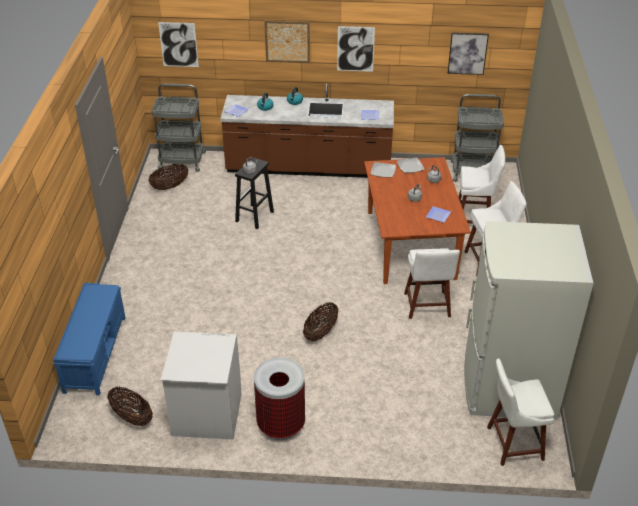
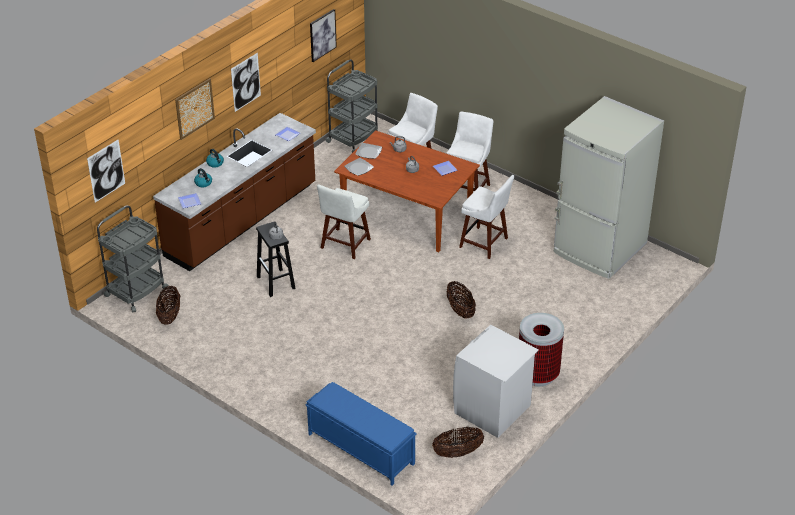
camera: 55 degrees left, 0 degrees up
(511, 443) = (649, 273): white chair -> white chair (344, 245)

